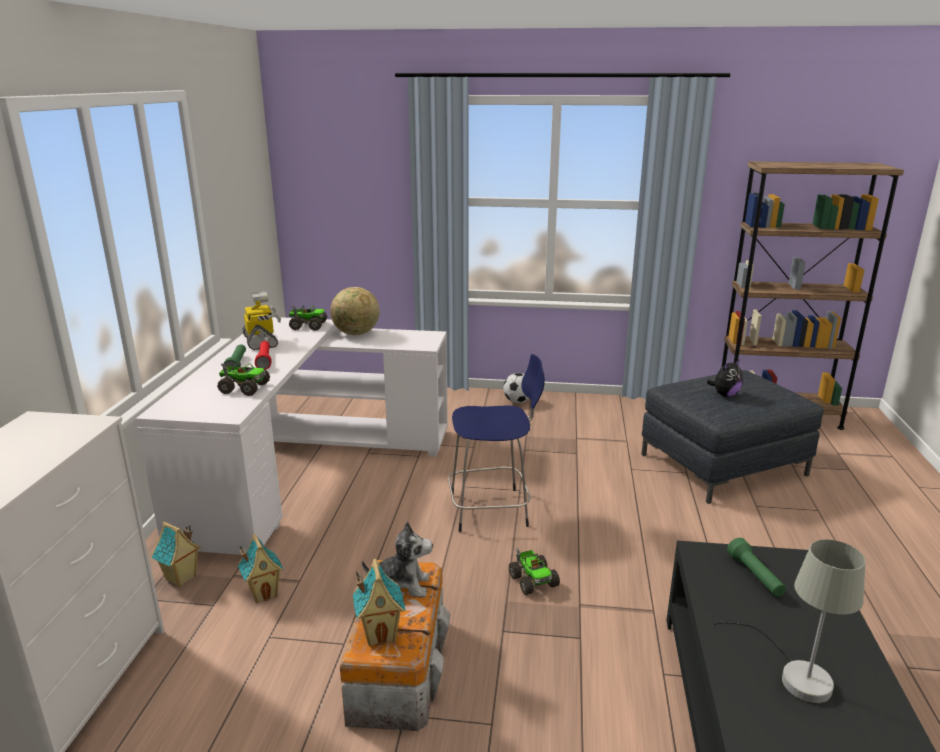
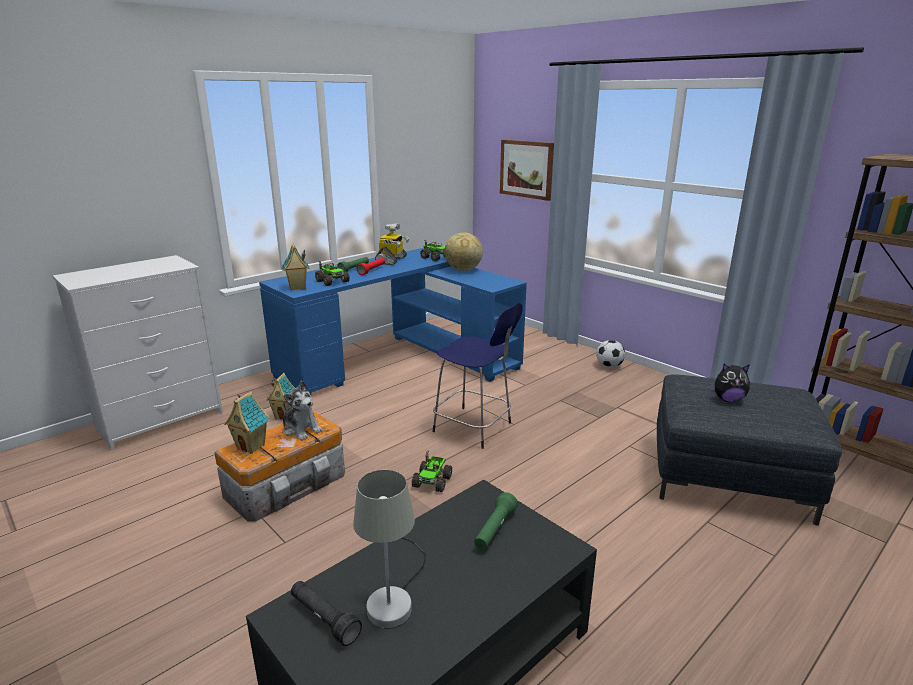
camera: 40 degrees right, 0 degrees up
(181, 578) = (263, 392): toy house -> toy house (297, 288)
(304, 468) = (400, 360): white desk -> blue desk
(364, 198) = (526, 169): none -> picture
(784, 727) = (324, 619): none -> black flashlight

